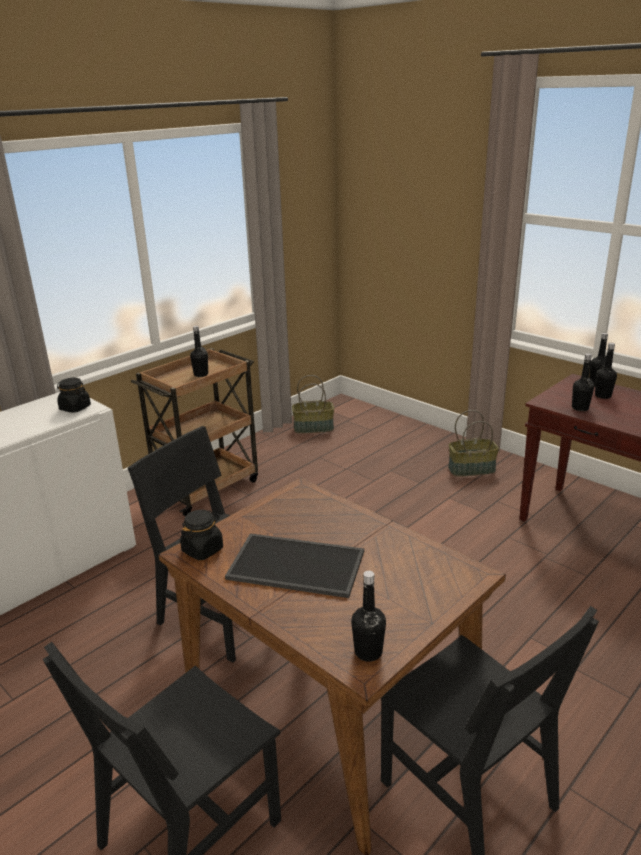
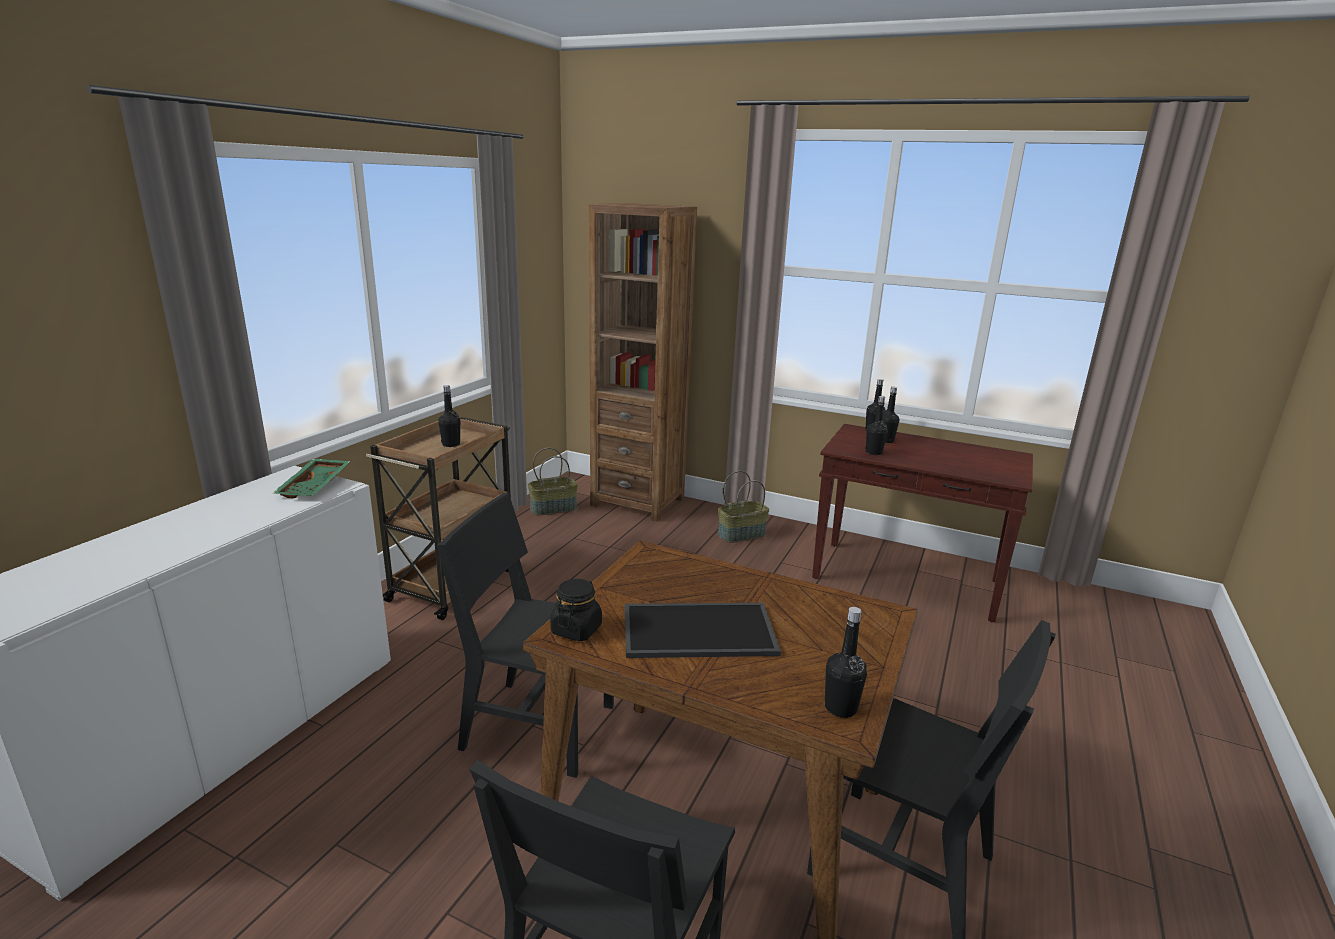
camera: 20 degrees left, 5 degrees down
(75, 408) = (316, 486): black jar -> green tray
(390, 428) = (638, 502): none -> brown bookcase

